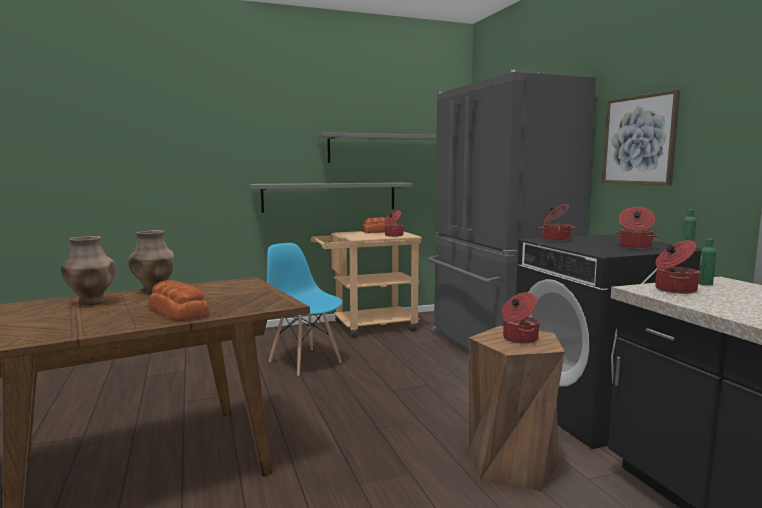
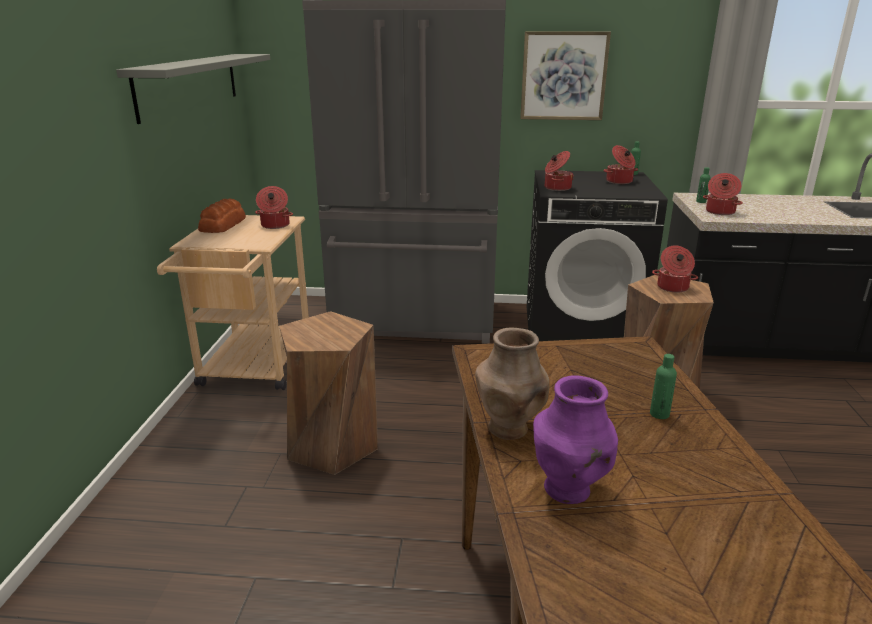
camera: 65 degrees left, 15 degrees up
(91, 302) = (568, 490): brown vase -> purple vase
(178, 312) = (659, 414): bread -> green bottle
(305, 361) = (332, 446): blue chair -> brown stool
(330, 197) = (150, 187): grey shelf -> none

